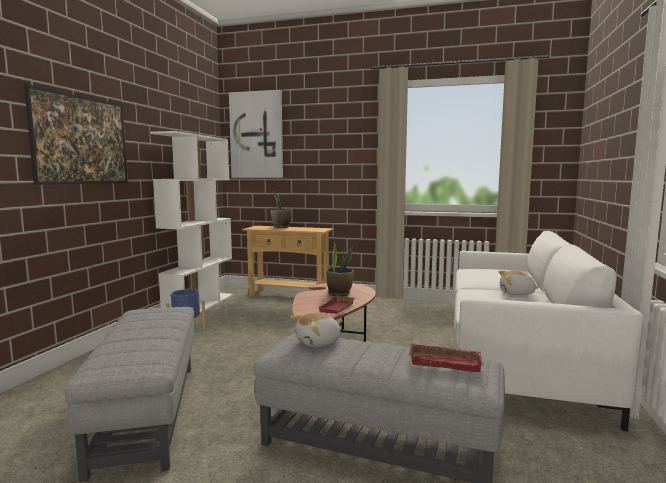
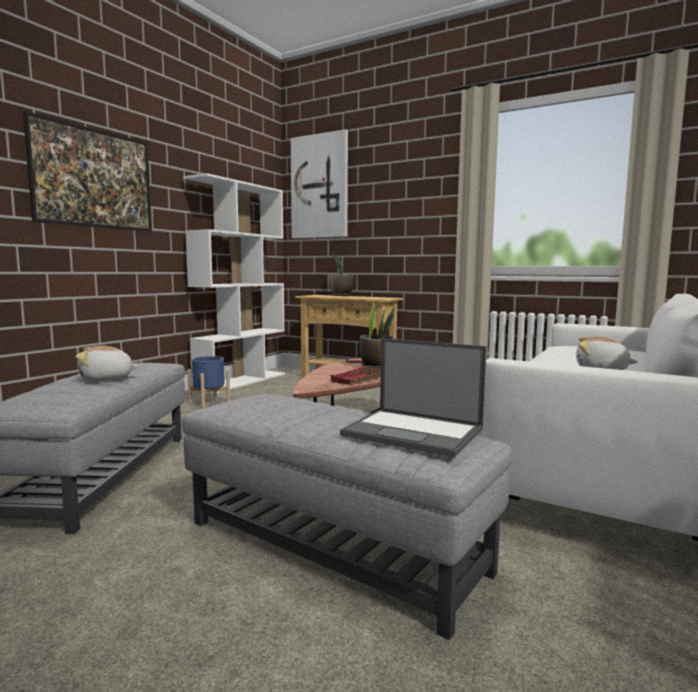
camera: 15 degrees right, 0 degrees up
(319, 342) = (273, 401): plush toy -> plush toy (106, 379)
(445, 362) = (415, 432): red tray -> laptop

